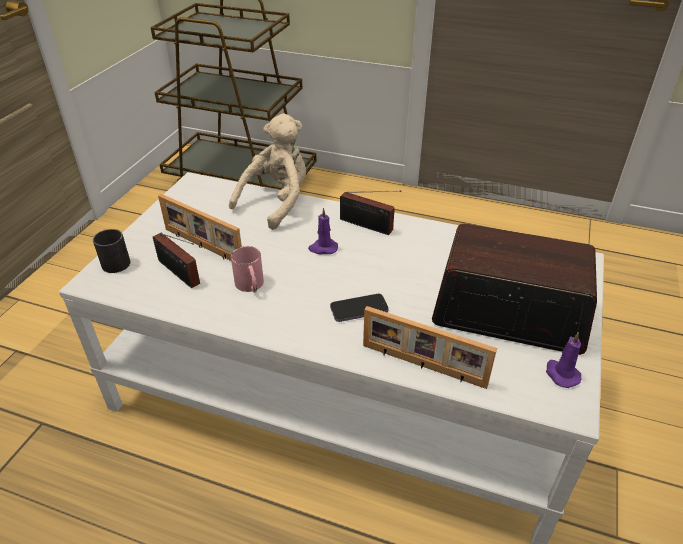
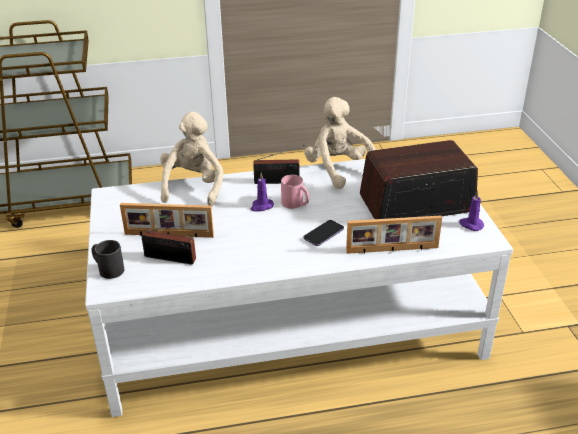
camera: 30 degrees left, 5 degrees down
(251, 286) = (235, 247): pink mug -> pink mug (296, 204)
(448, 235) = (338, 170): none -> beige plush toy

